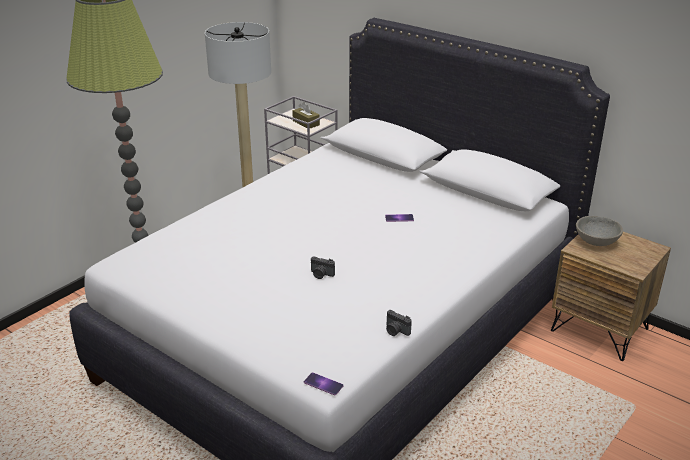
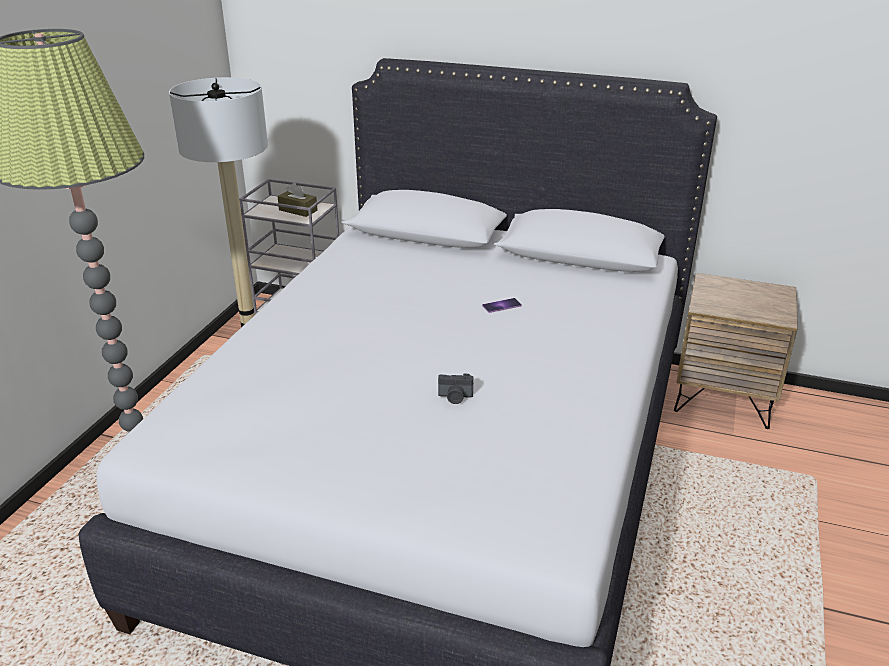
camera: 20 degrees left, 0 degrees up
(323, 384) = (565, 552): phone -> none
(396, 331) = (604, 452): camera -> none
(596, 241) = (718, 294): grey bowl -> none

